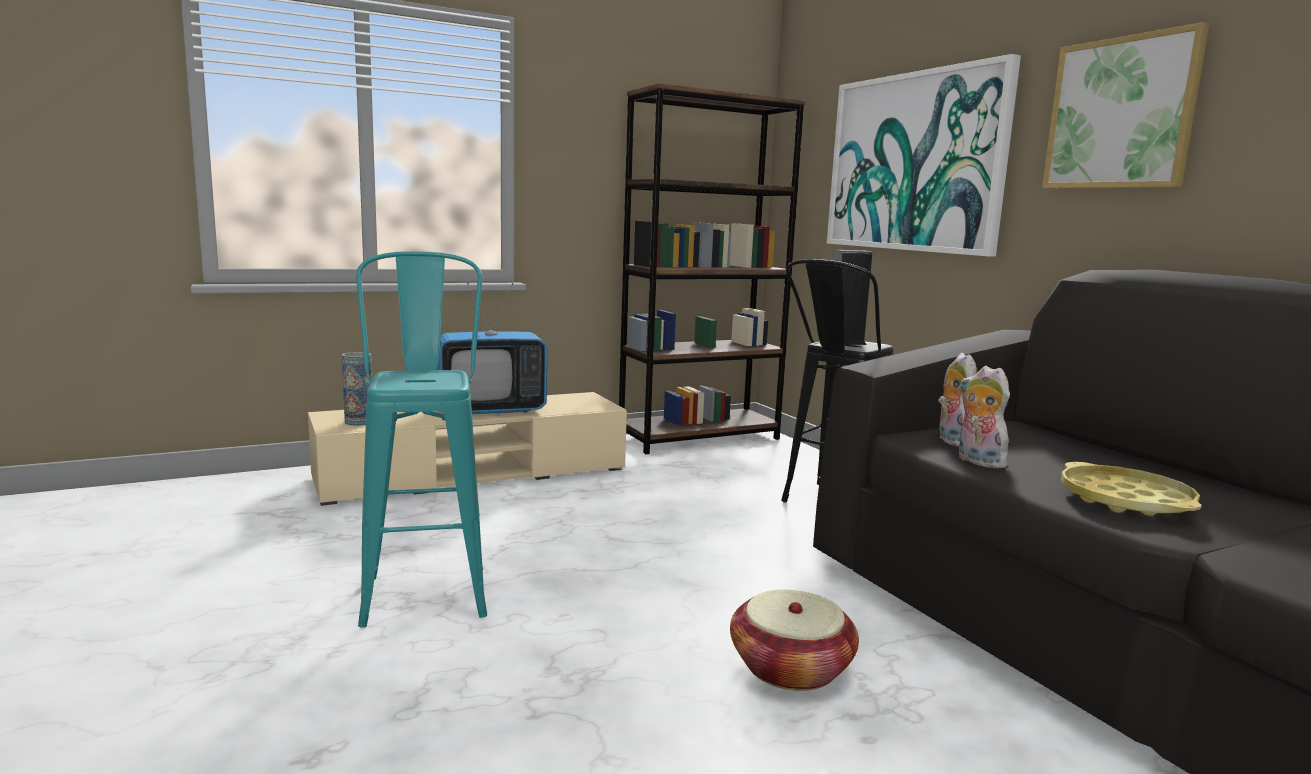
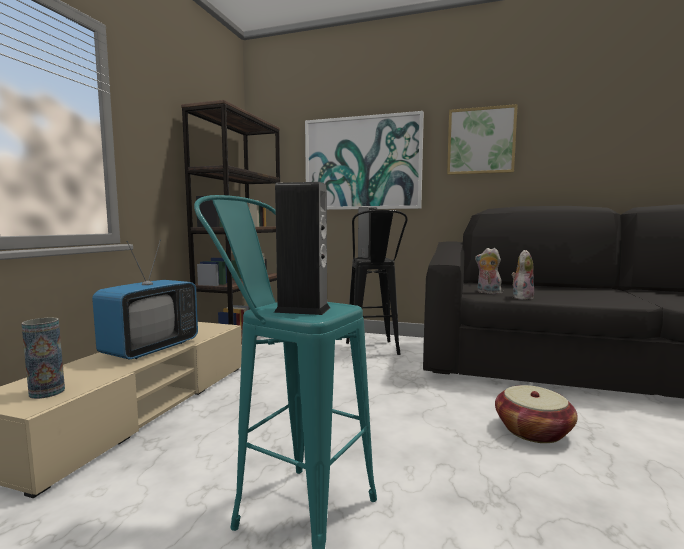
camera: 45 degrees left, 5 degrees down
(416, 380) = (302, 310): none -> speaker
(977, 462) = (521, 297): plush toy -> plush toy turned 120 degrees clockwise
(1125, 500) = (595, 297): yellow tray -> none

